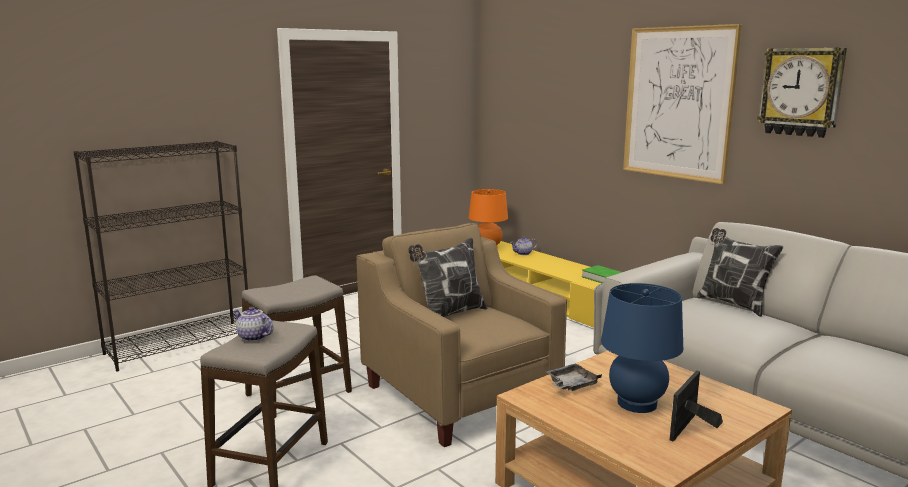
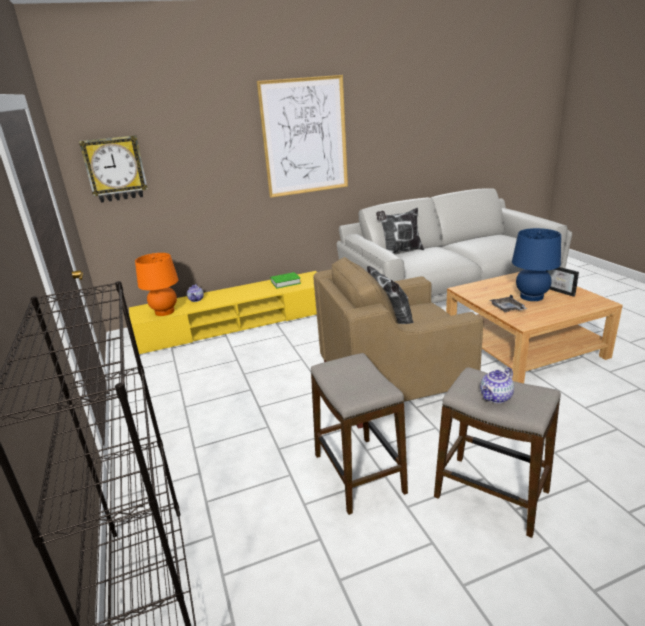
camera: 70 degrees left, 10 degrees up
(801, 92) = (383, 117): wall clock -> wall clock (115, 169)

